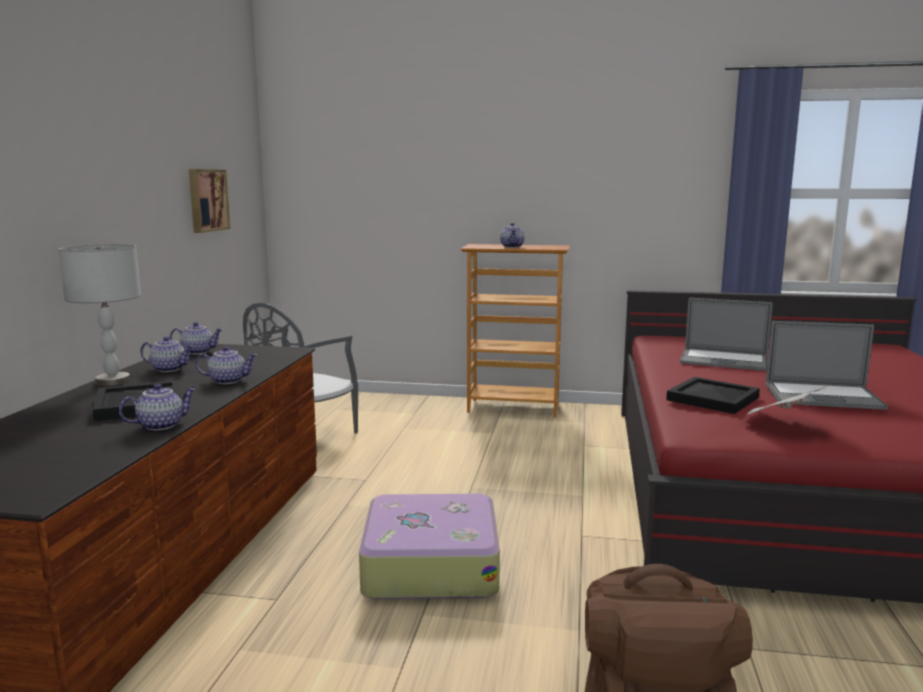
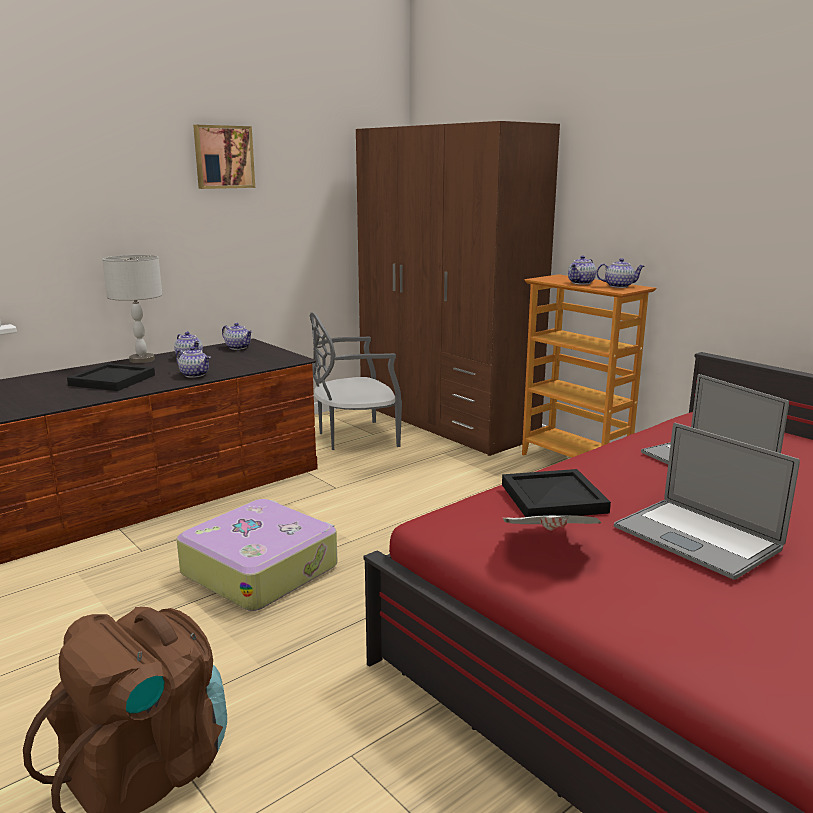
camera: 40 degrees right, 5 degrees up
(161, 425) = (85, 397): teapot -> teapot (619, 286)
(207, 200) = (318, 216): picture -> picture (223, 157)
(358, 403) = (445, 421): none -> brown wardrobe

